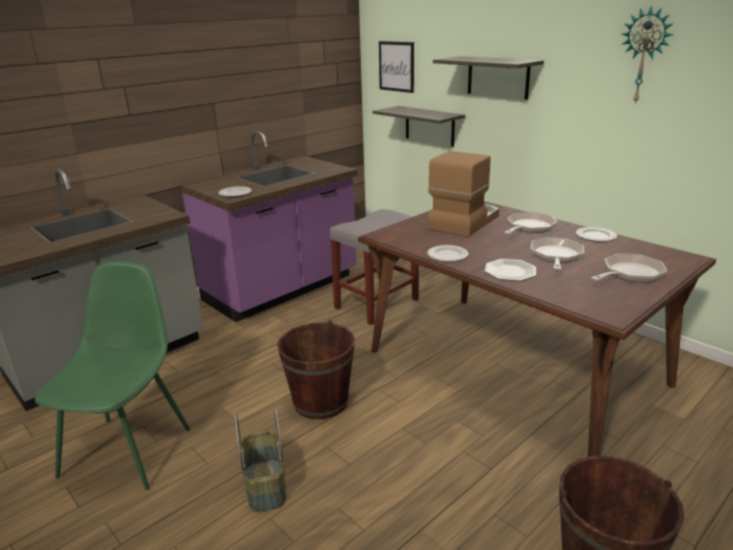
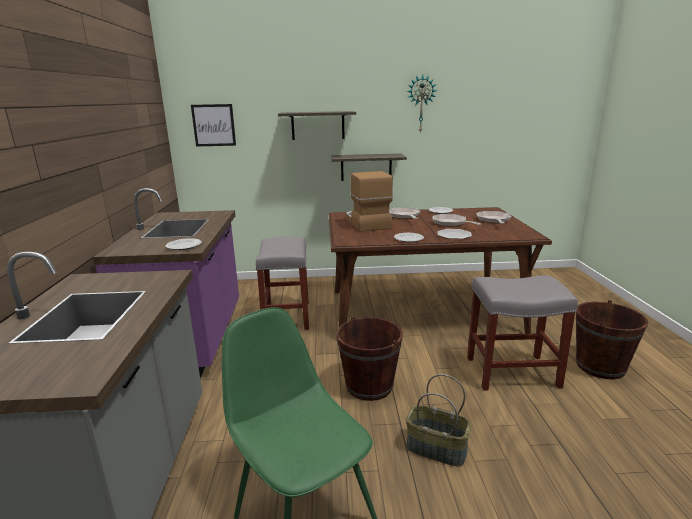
camera: 50 degrees left, 5 degrees down
(429, 126) = (256, 170): shelf -> shelf (366, 167)
(468, 487) = (510, 372): none -> grey stool

